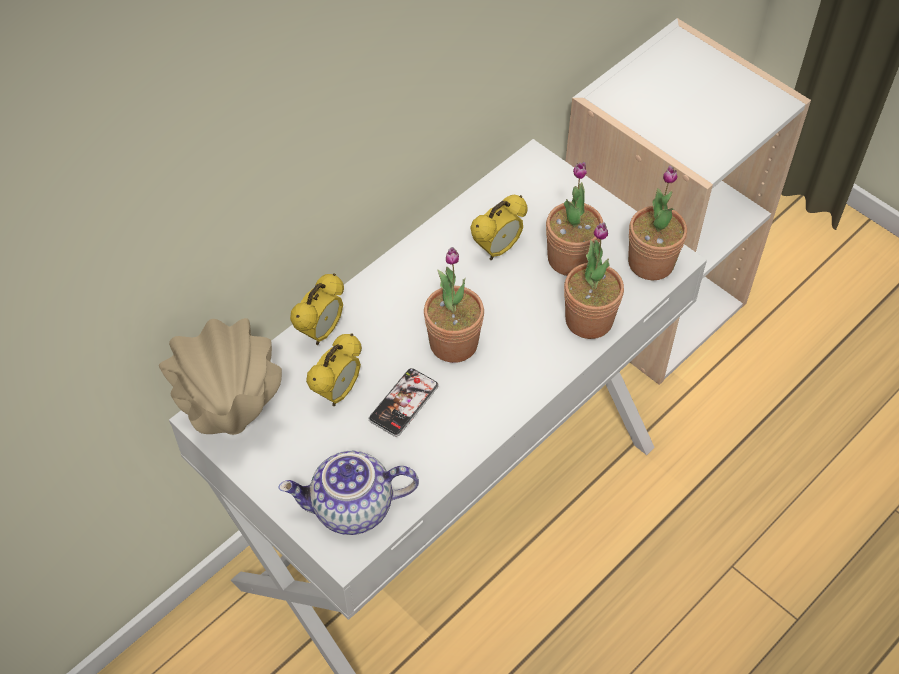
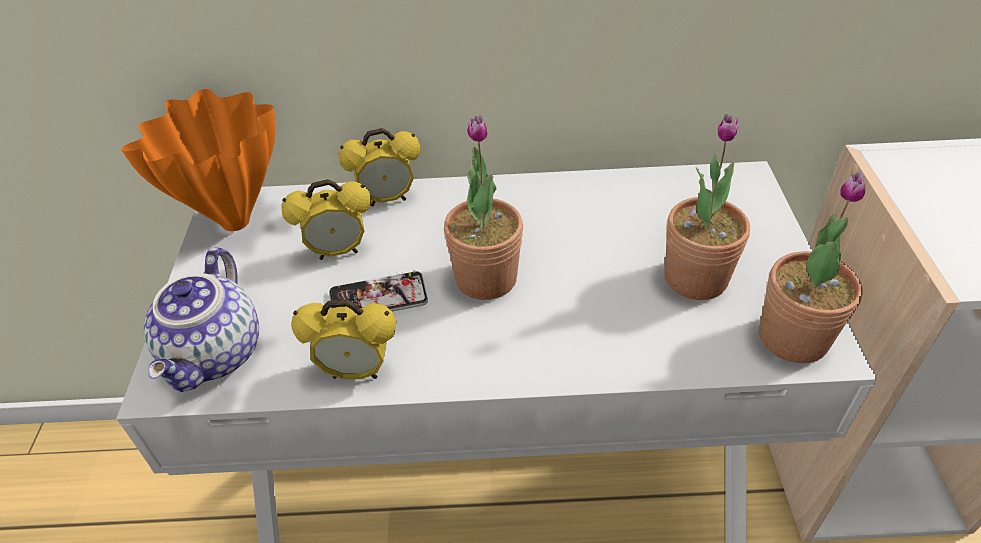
camera: 45 degrees right, 10 degrees down
(235, 421) = (238, 221): beige vase -> orange vase
(352, 509) = (217, 354): teapot -> teapot turned 120 degrees counterclockwise
(497, 249) = (624, 227): alarm clock -> alarm clock (356, 371)
(589, 320) = (653, 347): potted plant -> none

